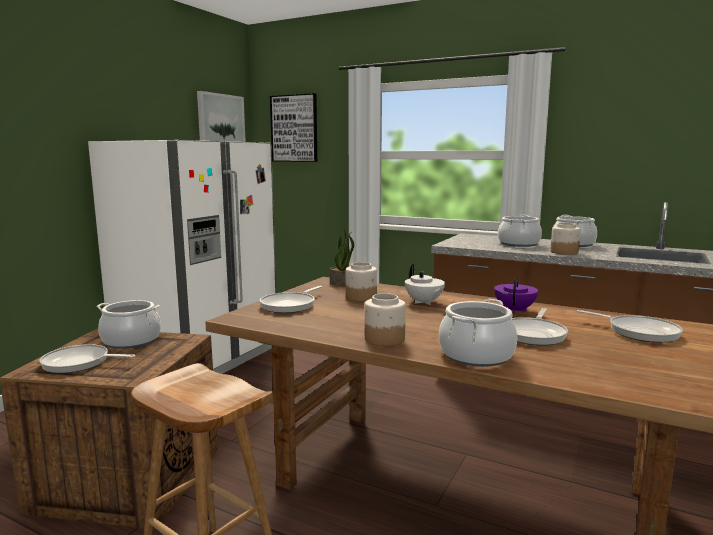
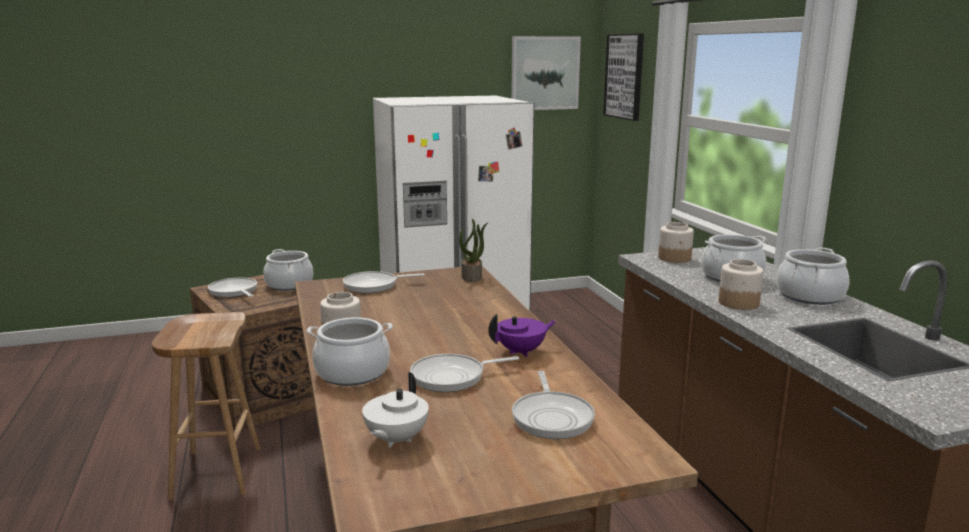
camera: 45 degrees right, 5 degrees up
(361, 297) = (442, 295): jar -> jar (675, 258)
(424, 302) = (473, 316): white teapot -> white teapot (395, 439)

